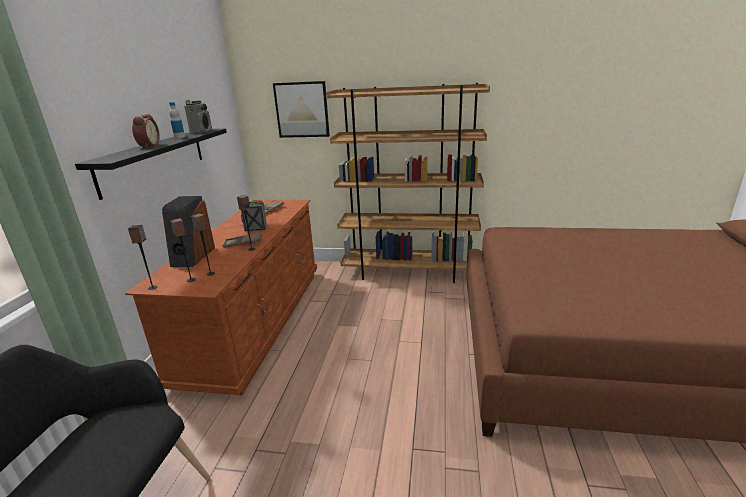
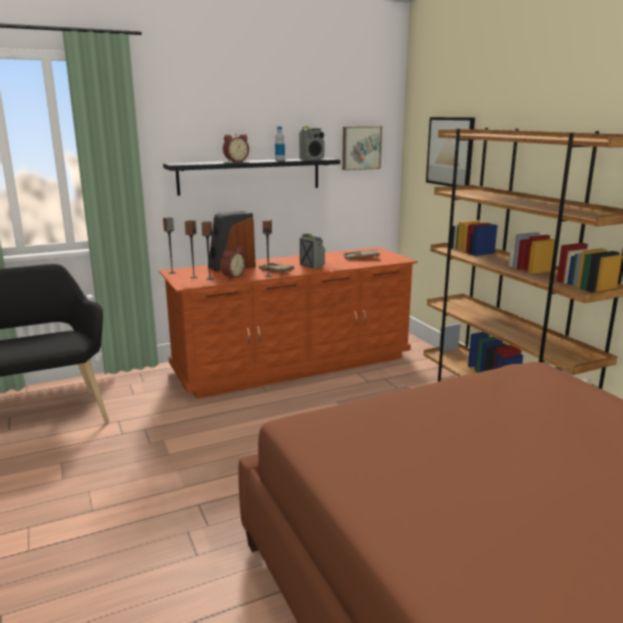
camera: 55 degrees right, 5 degrees down
(217, 116) = (360, 148): none -> picture
(223, 263) = (232, 276): none -> alarm clock

